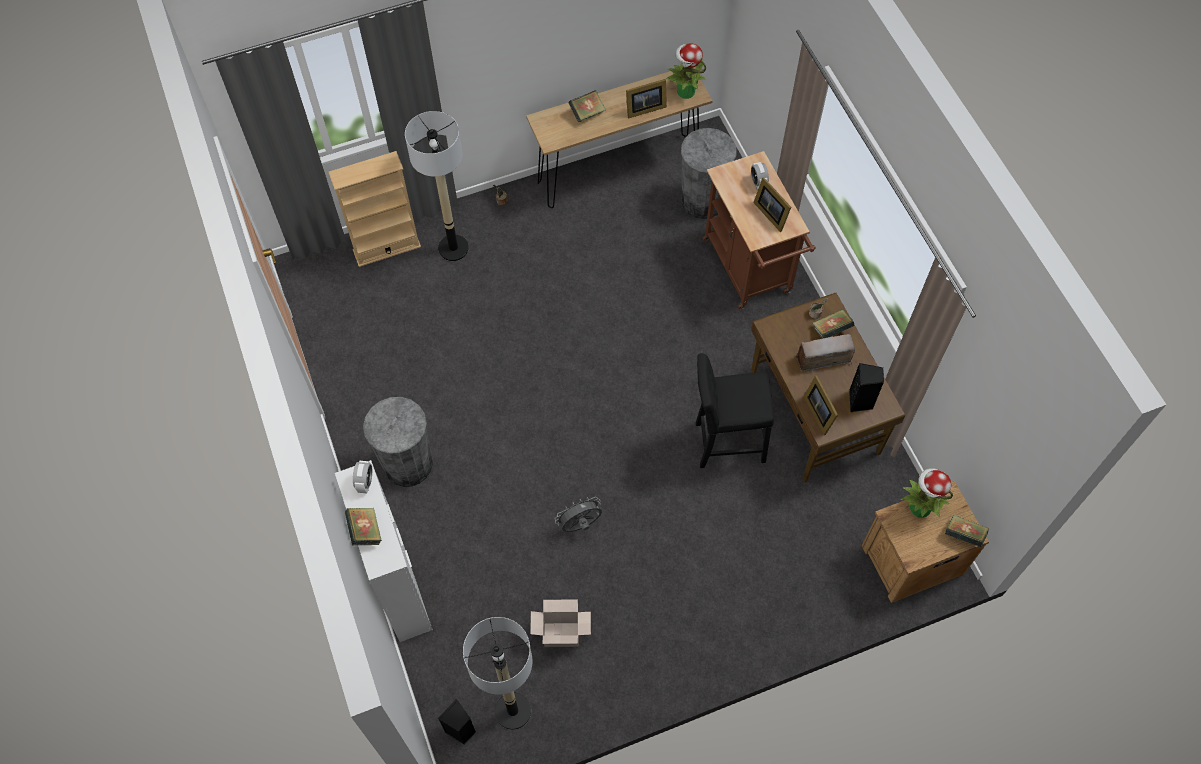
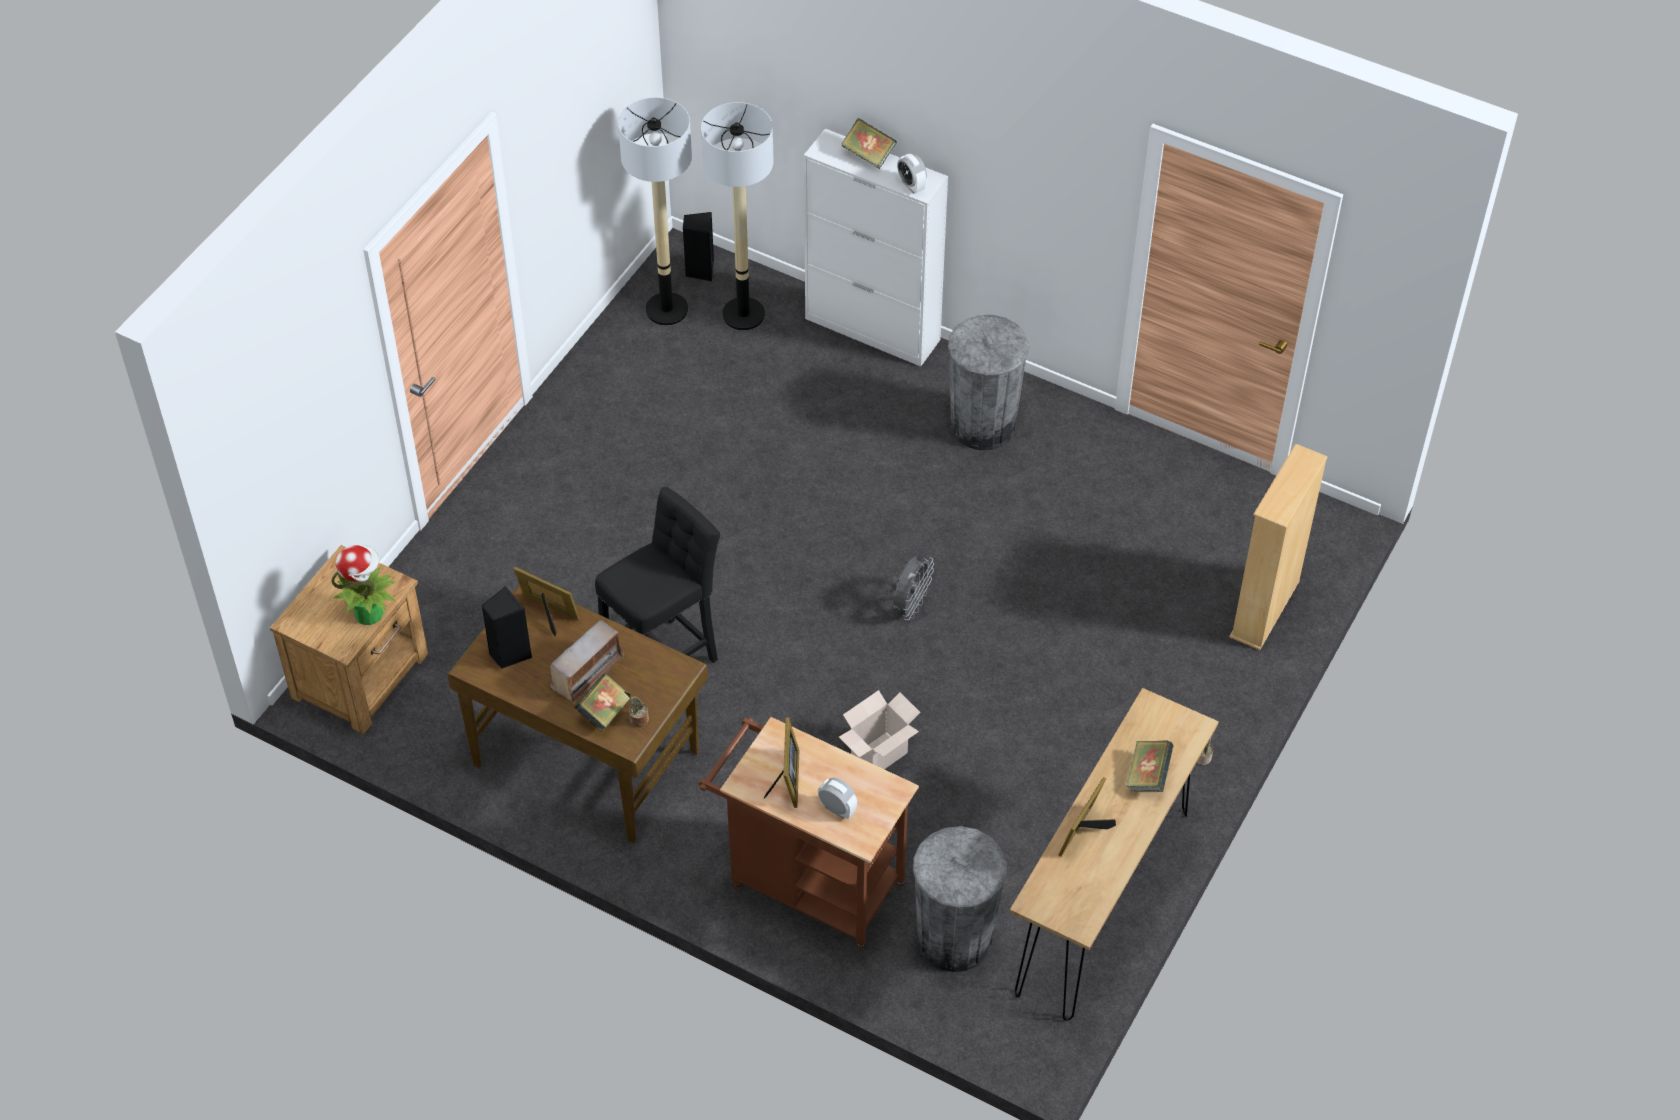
camera: 140 degrees right, 10 degrees down
(453, 248) = (1190, 662): floor lamp -> floor lamp (743, 315)
(562, 633) = (677, 390): cardboard box -> cardboard box (879, 756)
(580, 525) = (749, 484): grey fan -> grey fan (910, 606)
(685, 91) = (1057, 896): potted plant -> none
(771, 213) = (787, 780): picture frame -> picture frame turned 75 degrees clockwise
(963, 535) = (302, 616): book -> none

